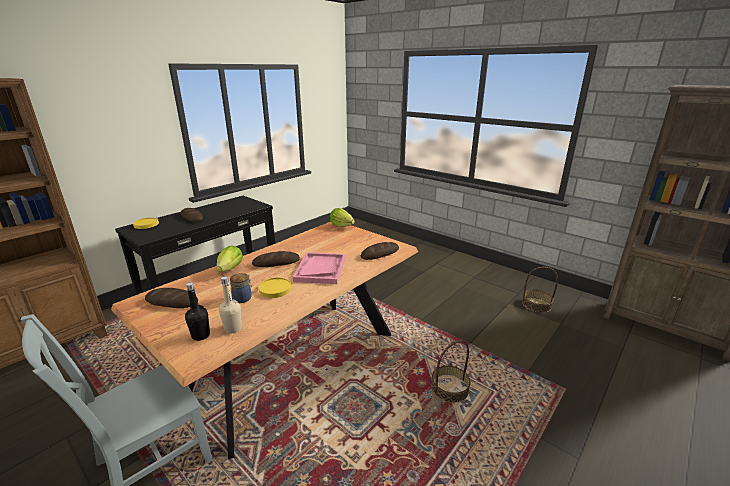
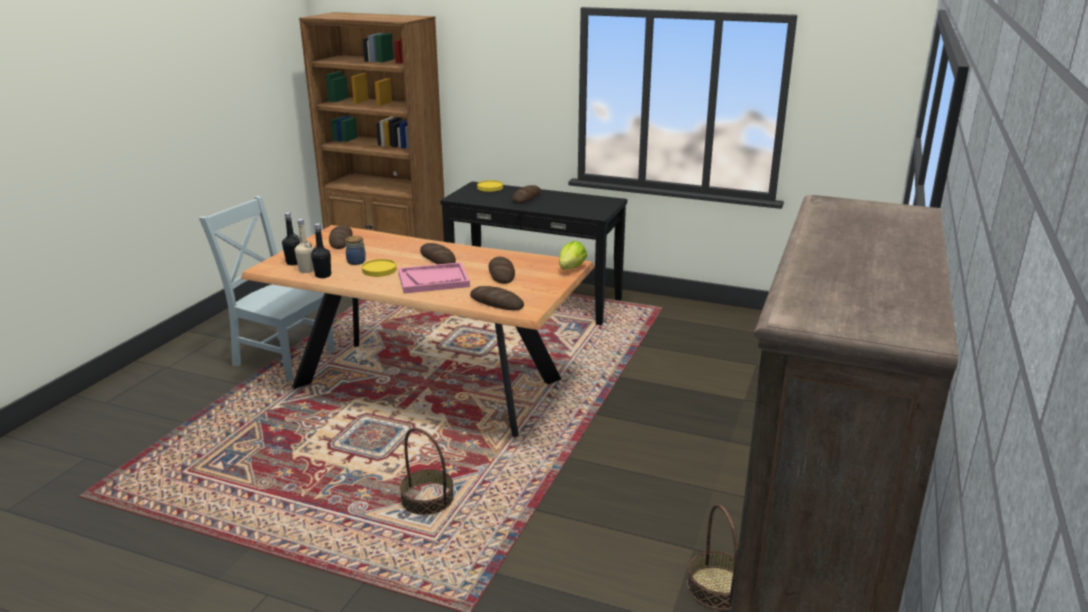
camera: 70 degrees right, 0 degrees up
(230, 269) = (411, 244): lettuce -> none
(258, 319) = (323, 275): none -> black bottle
(331, 245) = (501, 274): none -> bread

